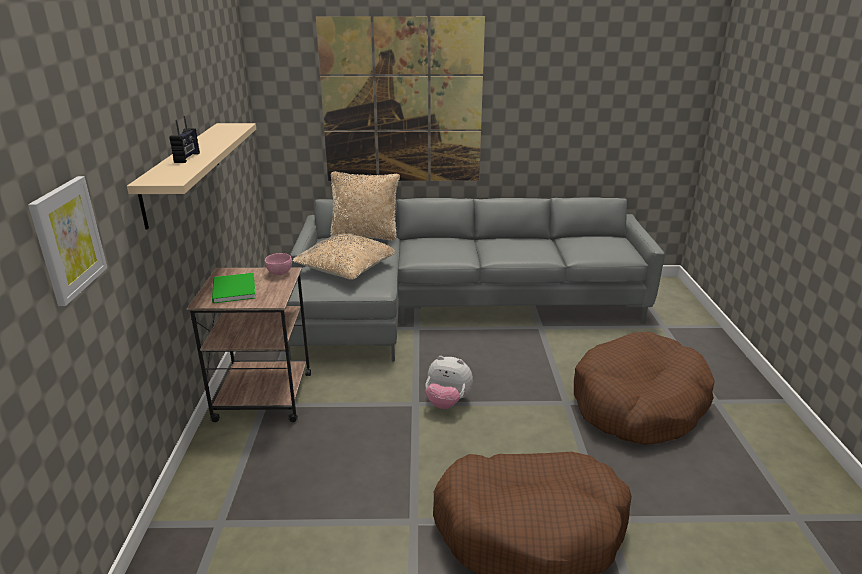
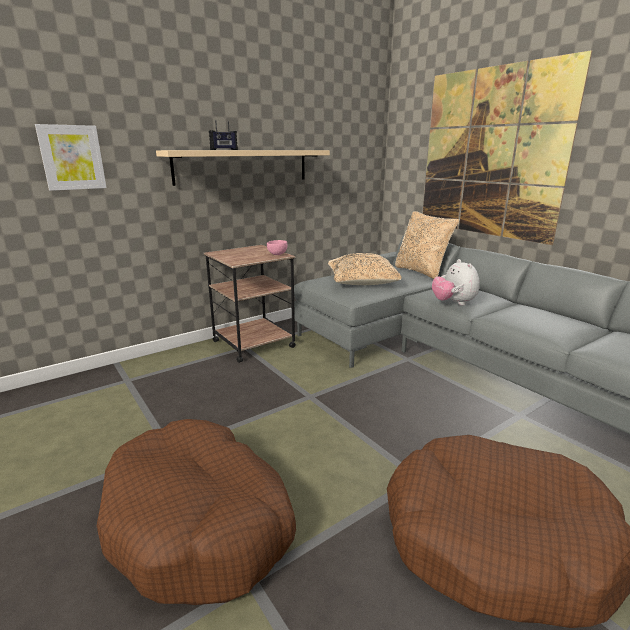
camera: 55 degrees right, 5 degrees down
(232, 290) = (237, 253): green book -> none
(447, 402) = (329, 409): plush toy -> plush toy (453, 303)

